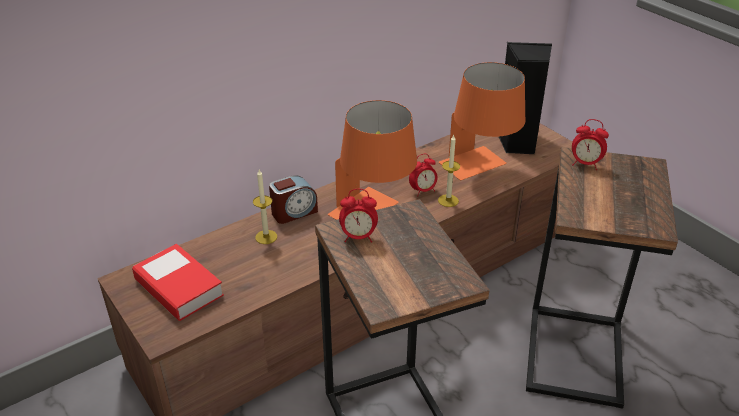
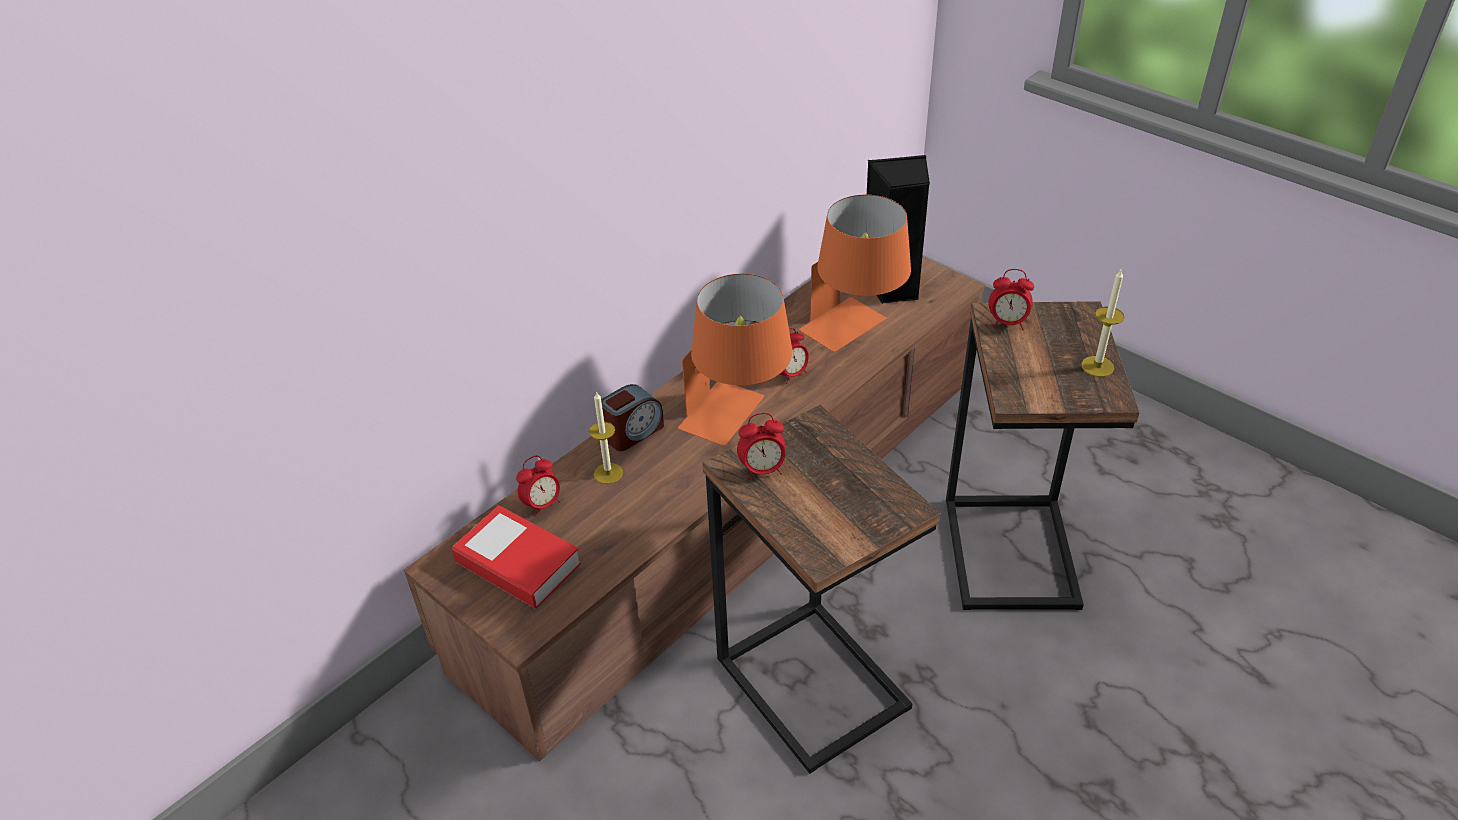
camera: 10 degrees left, 5 degrees up
(211, 250) = (542, 504): none -> alarm clock
(448, 200) = (827, 383): candle -> candle (1097, 366)

